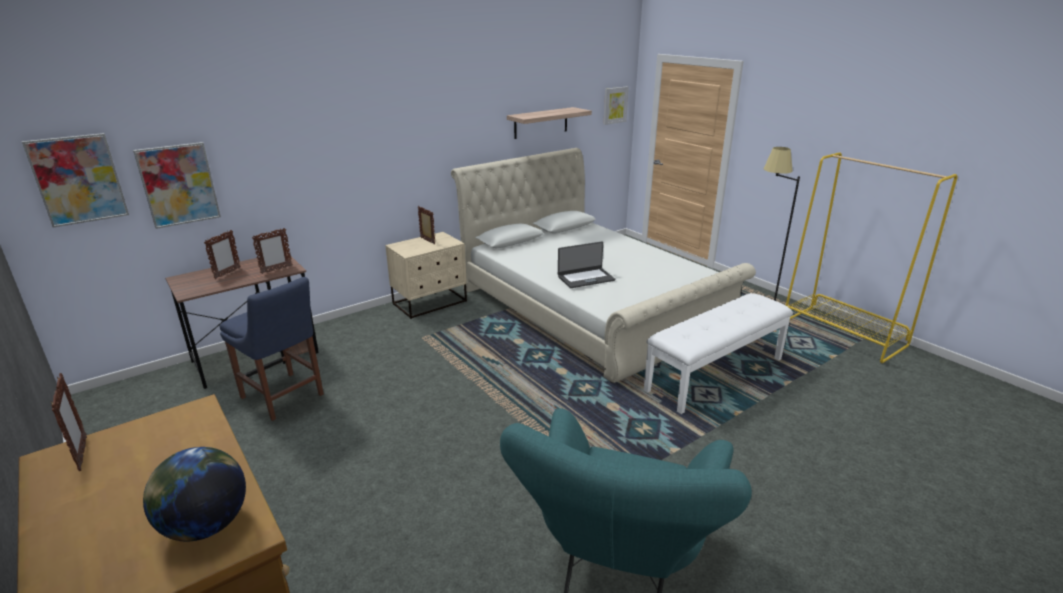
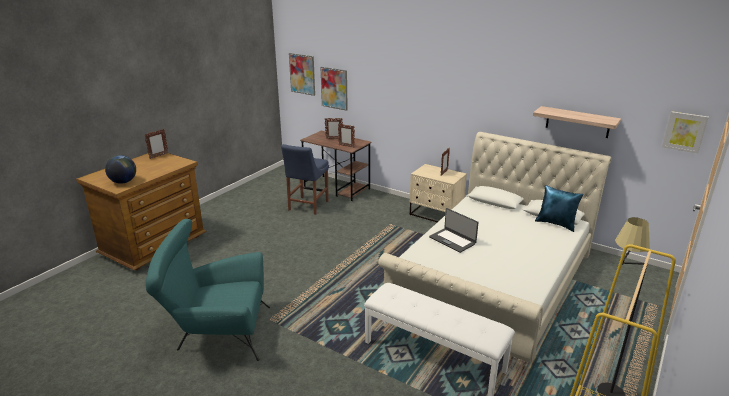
camera: 70 degrees right, 0 degrees up
(580, 229) = (556, 224): none -> blue pillow

